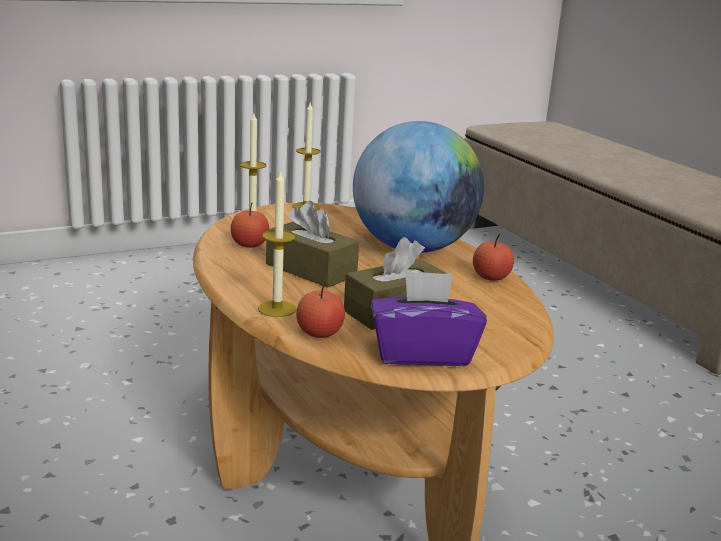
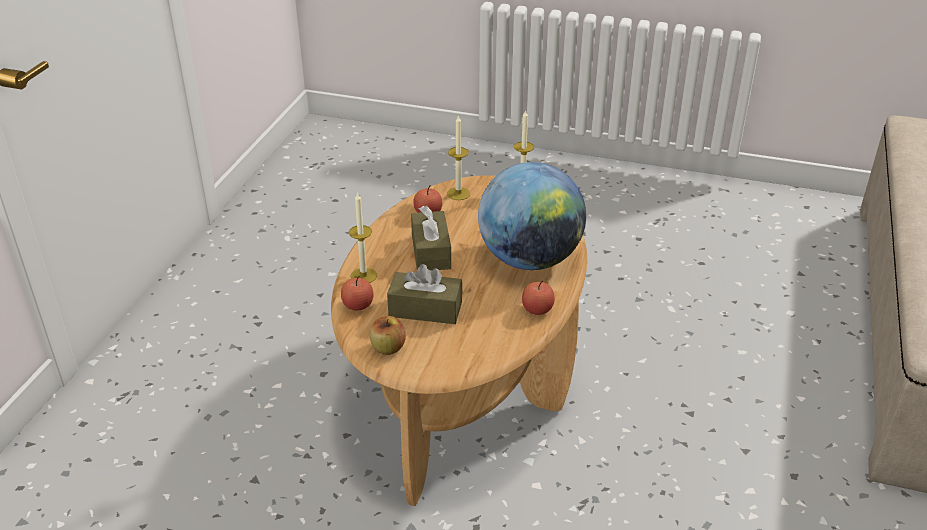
camera: 45 degrees right, 15 degrees up
(422, 353) = (388, 348): purple tissue box -> apple

